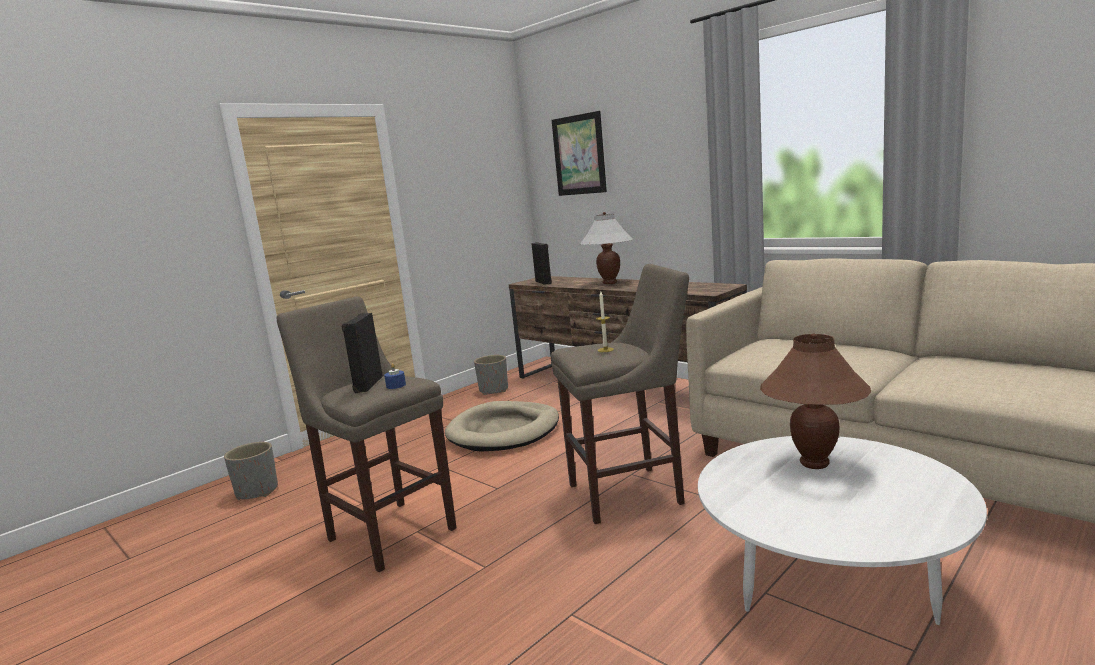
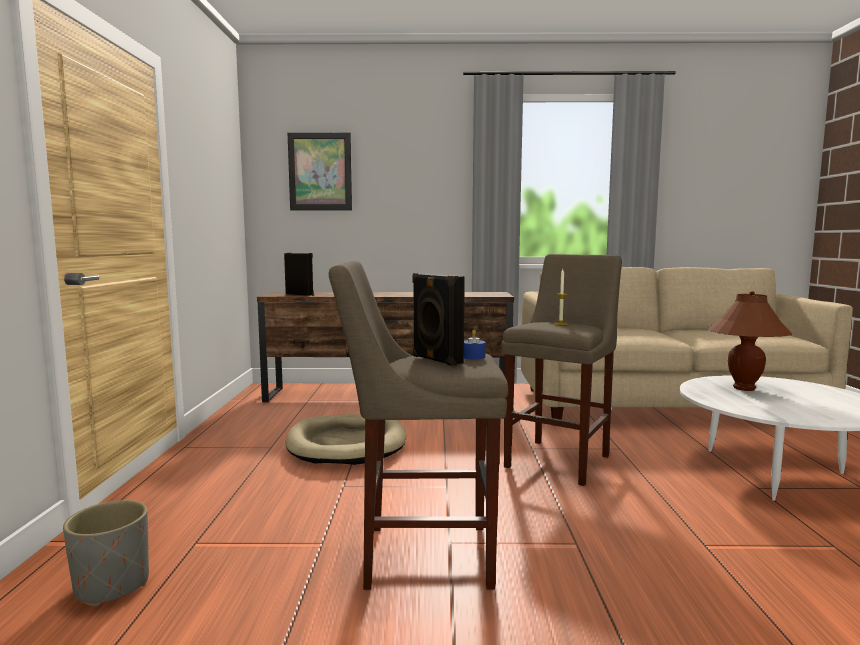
camera: 45 degrees left, 5 degrees down
(493, 390) = (254, 416): grey planter -> none
(610, 283) = (380, 293): white table lamp -> none

